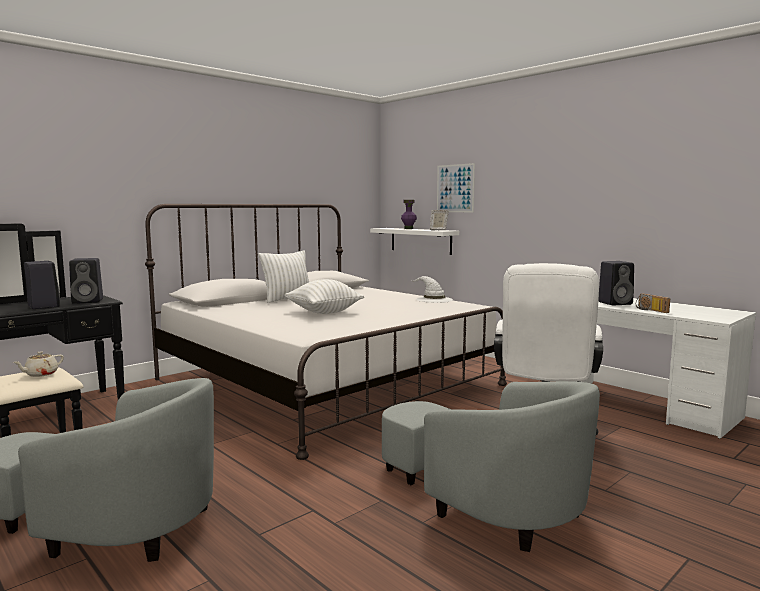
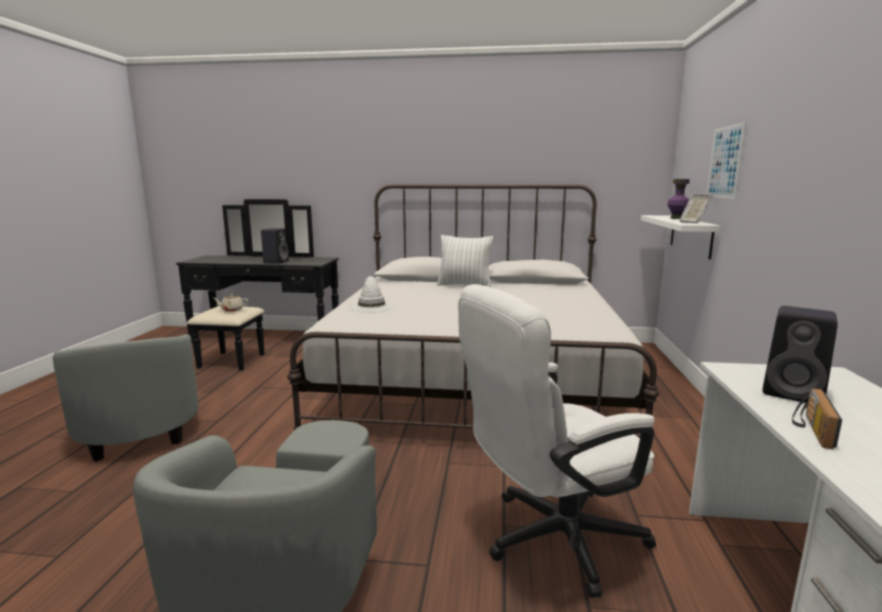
camera: 50 degrees right, 5 degrees up
(89, 301) = (307, 262): black speaker -> none
(324, 312) = (438, 304): white pillow -> none
(433, 299) = (595, 315): white hat -> white hat (371, 306)

